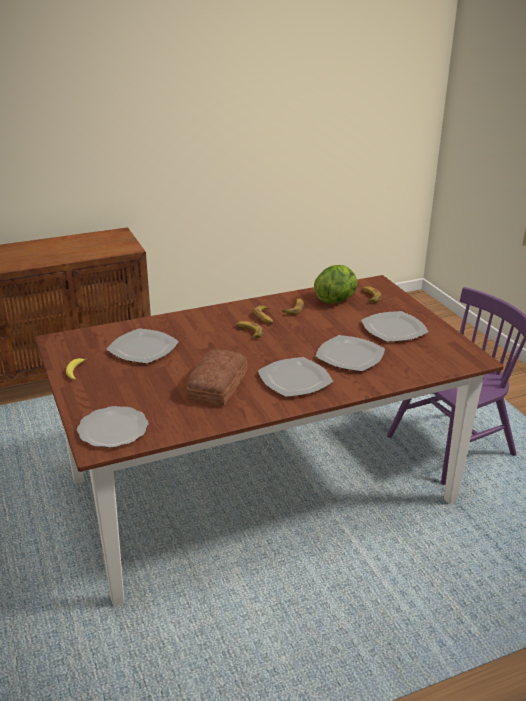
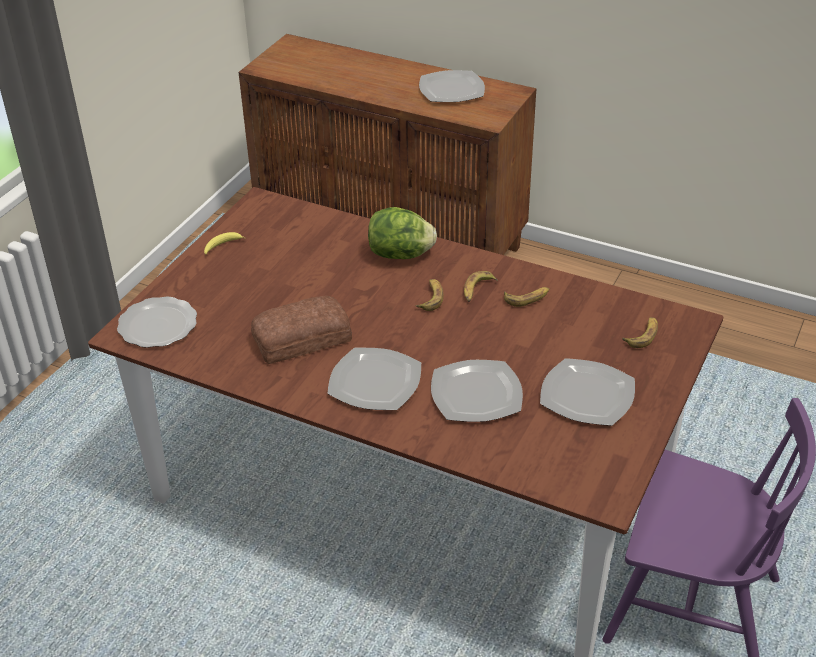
camera: 50 degrees right, 10 degrees up
(144, 348) = (310, 256): plate -> plate (452, 89)
(336, 300) = (595, 315): lettuce -> lettuce (401, 255)

